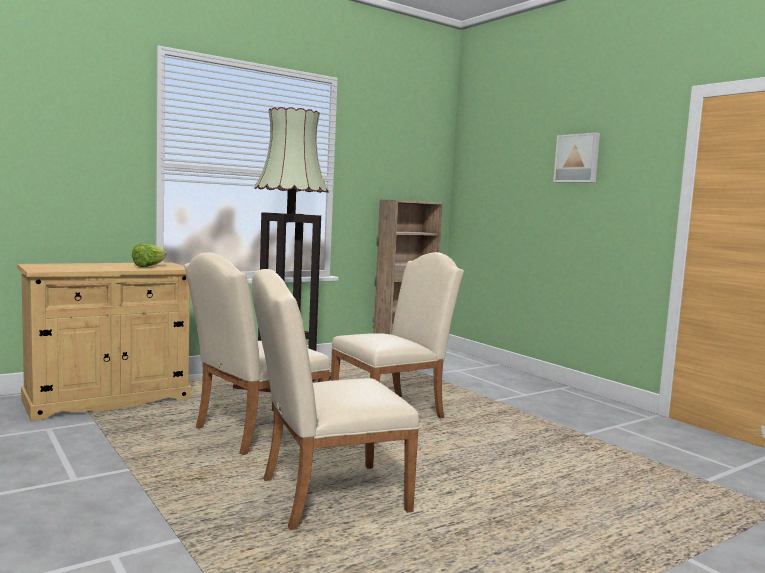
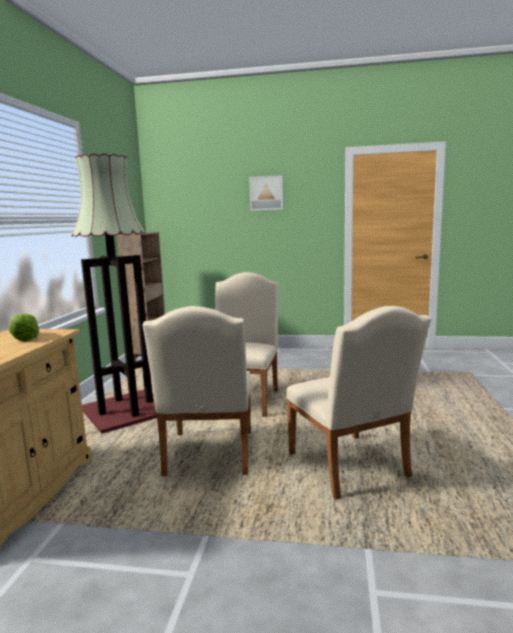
camera: 45 degrees left, 5 degrees up
(323, 496) = (351, 469): beige chair -> beige chair turned 45 degrees counterclockwise

